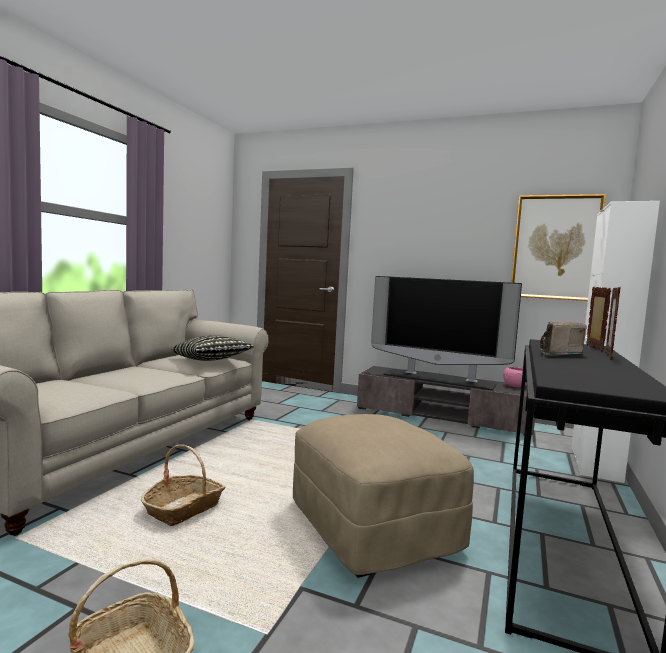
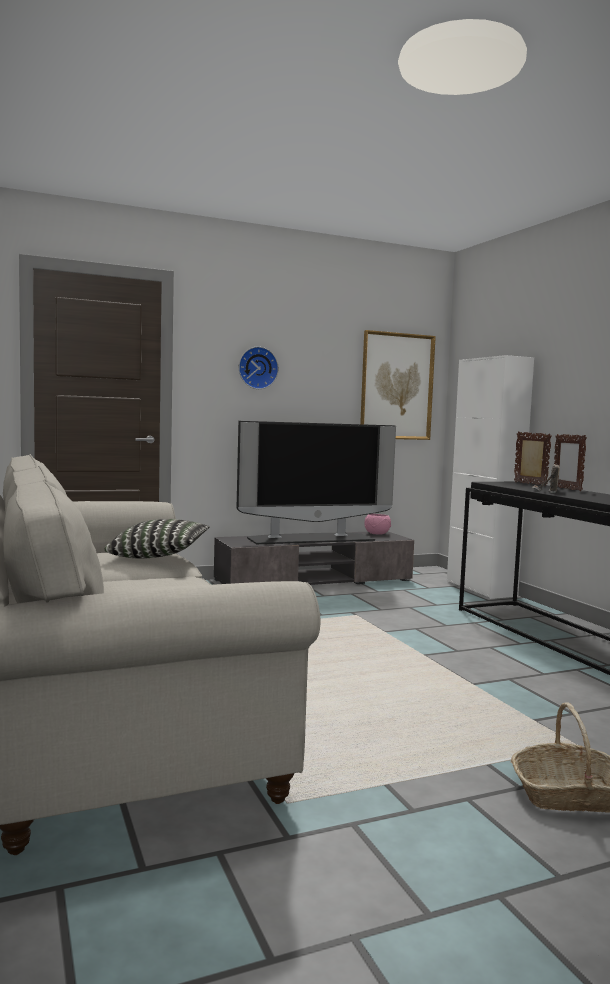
camera: 45 degrees left, 0 degrees up
(184, 508) = (342, 719): basket -> none
(374, 527) = (479, 673): beige ottoman -> none
(413, 235) = (257, 368): none -> wall clock

